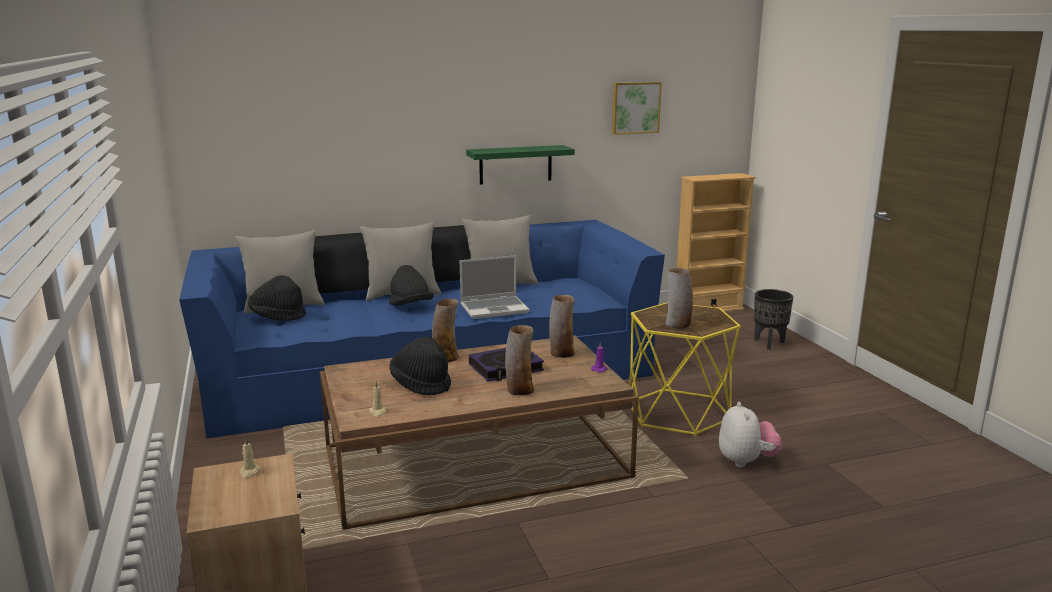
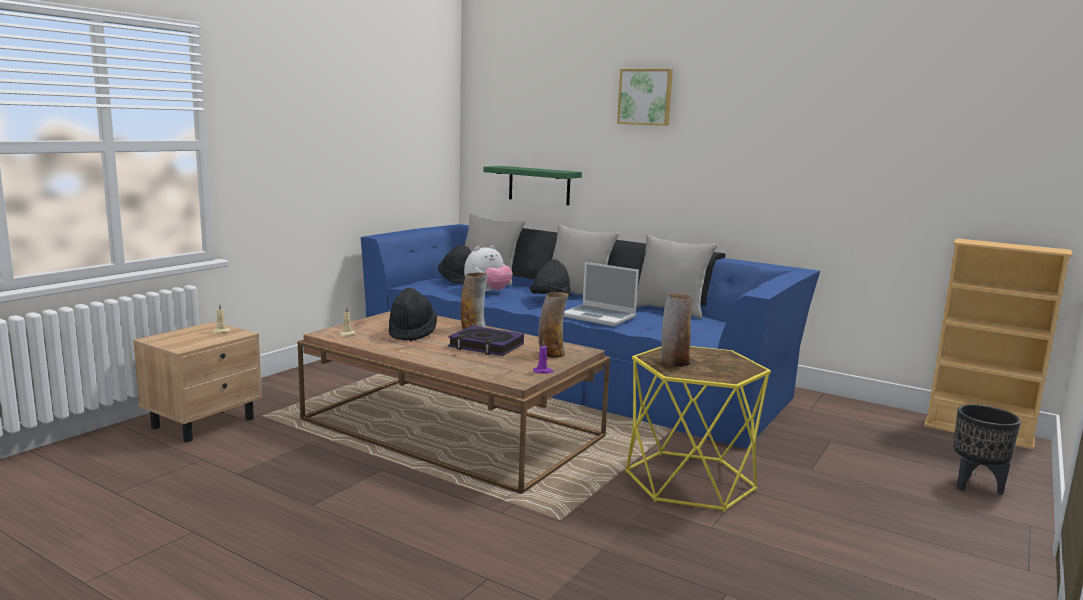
camera: 50 degrees right, 5 degrees down
(515, 164) = (736, 192): green shelf -> green shelf (539, 185)
(519, 390) = (449, 358): vase -> none
(635, 107) = (897, 140): picture -> picture (645, 97)
(746, 461) = (647, 542): plush toy -> plush toy (487, 292)

